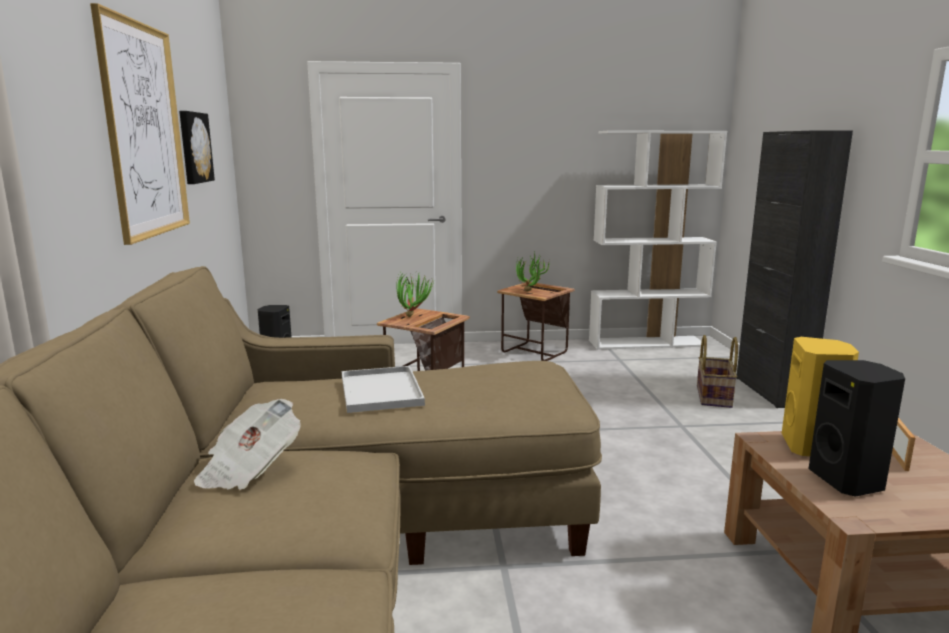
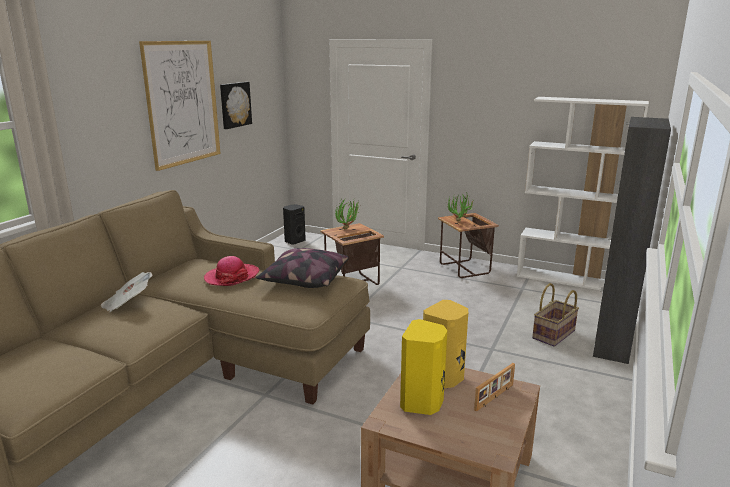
camera: 30 degrees right, 5 degrees up
(379, 390) = (232, 277): white tray -> hat
(490, 374) = (304, 280): none -> pillow
(848, 481) = (422, 403): black speaker -> yellow speaker

